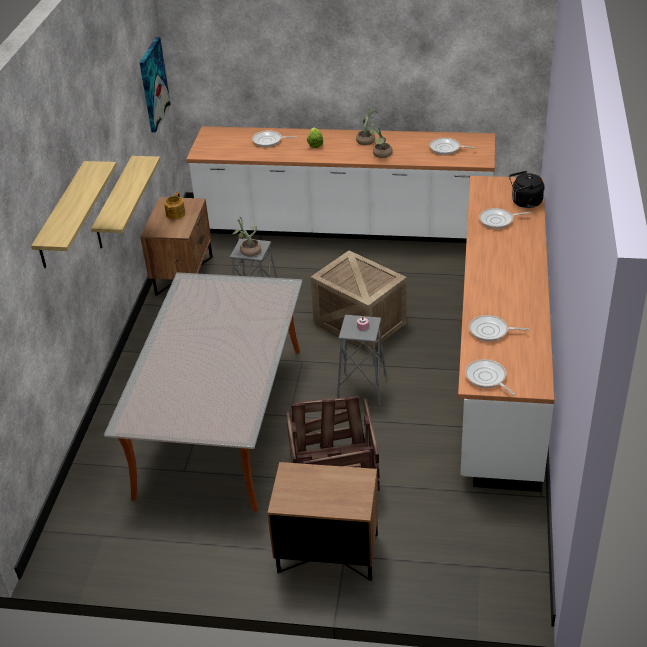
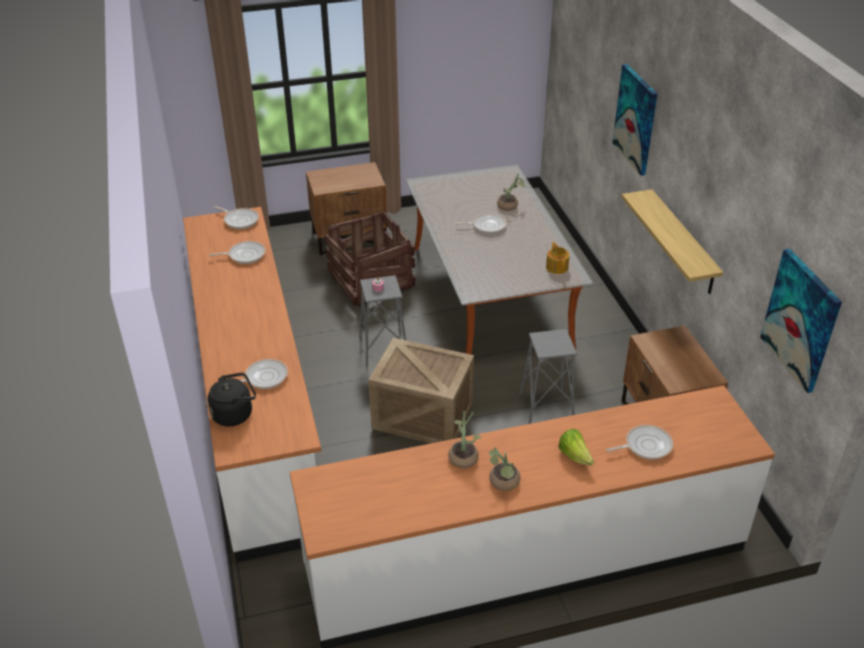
camera: 155 degrees right, 0 degrees up
(62, 215) = (636, 119): shelf -> picture
(175, 214) = (680, 362): teapot -> teapot (557, 267)
(248, 251) = (552, 339): potted plant -> potted plant (510, 206)
(446, 149) = (373, 494): frying pan -> frying pan (487, 226)

